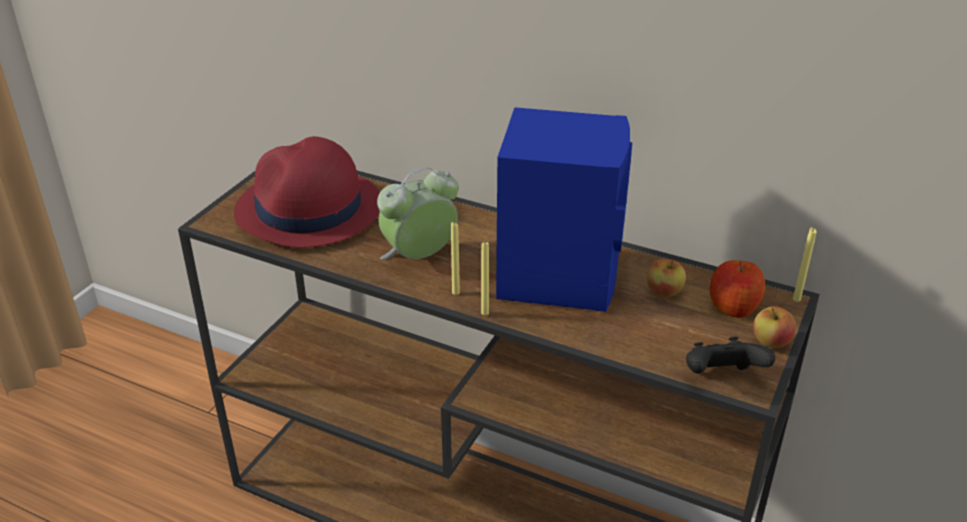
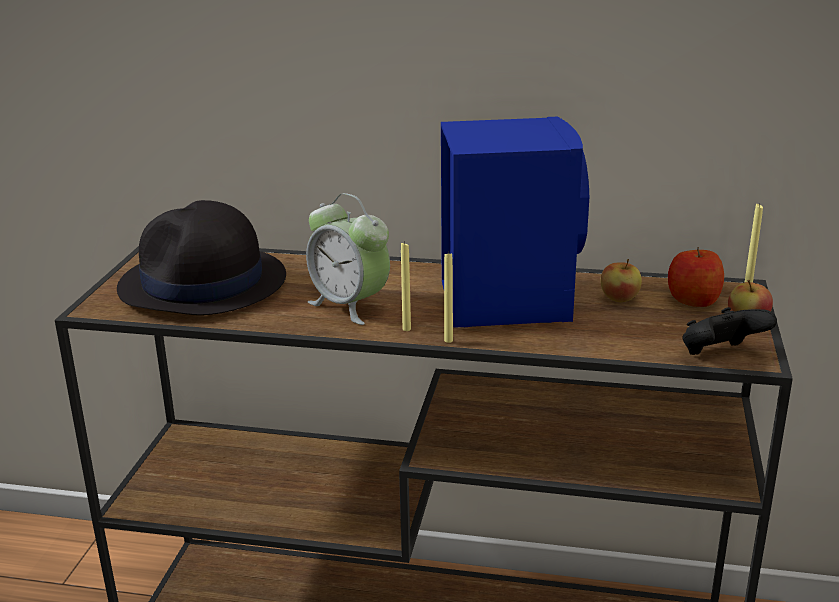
camera: 15 degrees left, 10 degrees down
(308, 210) = (203, 284): red hat -> black hat
(420, 256) = (350, 306): alarm clock -> alarm clock turned 90 degrees counterclockwise

